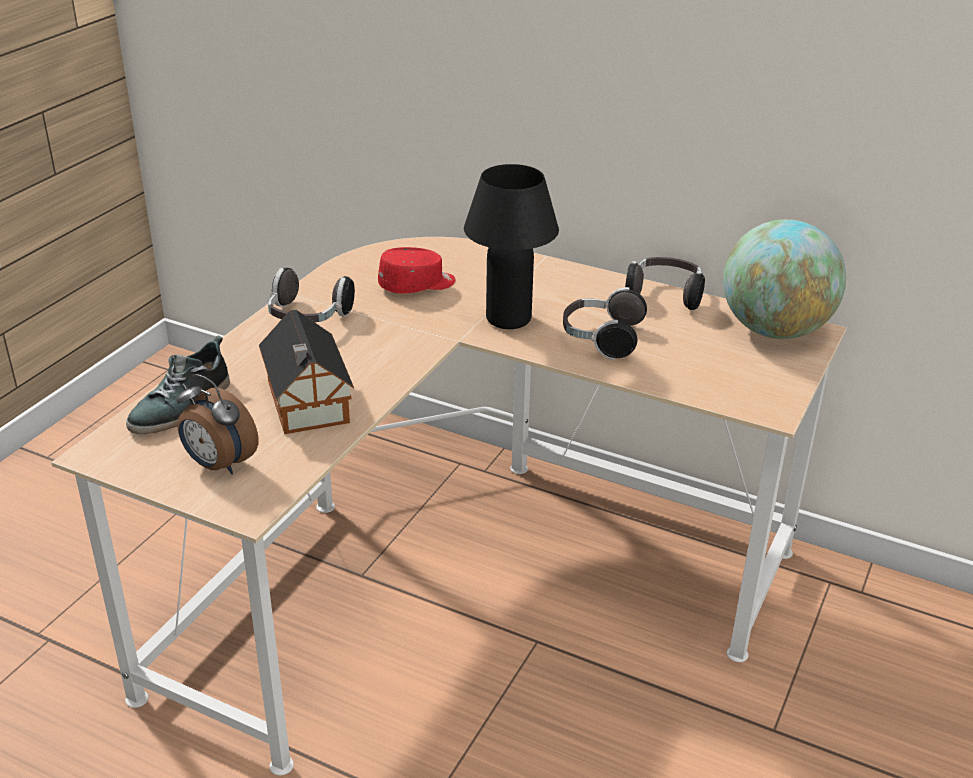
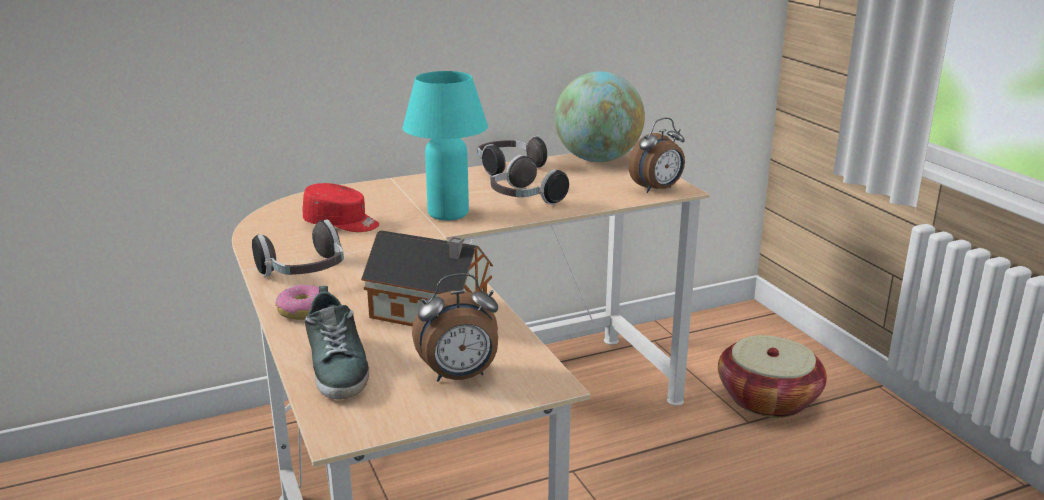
camera: 50 degrees left, 10 degrees down
(247, 350) = (303, 311): none -> donut
(417, 285) = (341, 223): red cap -> red cap turned 90 degrees clockwise
(508, 319) = (448, 214): black table lamp -> turquoise table lamp
(749, 398) = (657, 189): none -> alarm clock
(840, 726) = (768, 399): none -> basket

